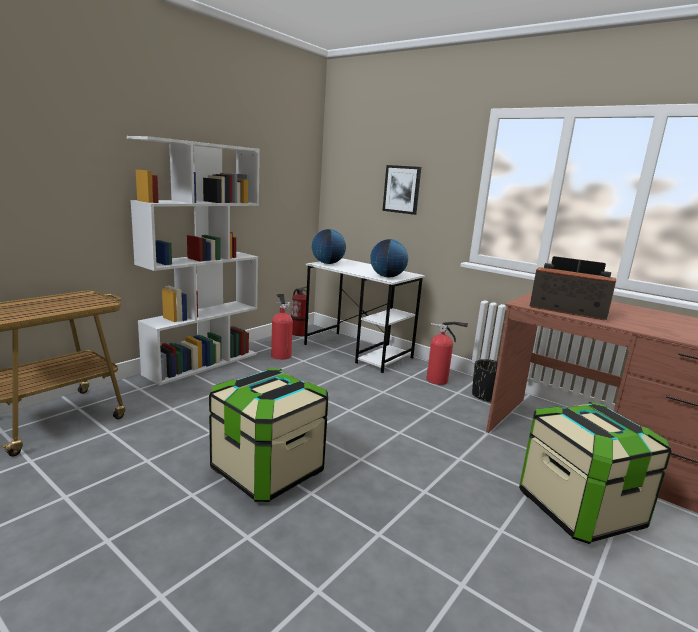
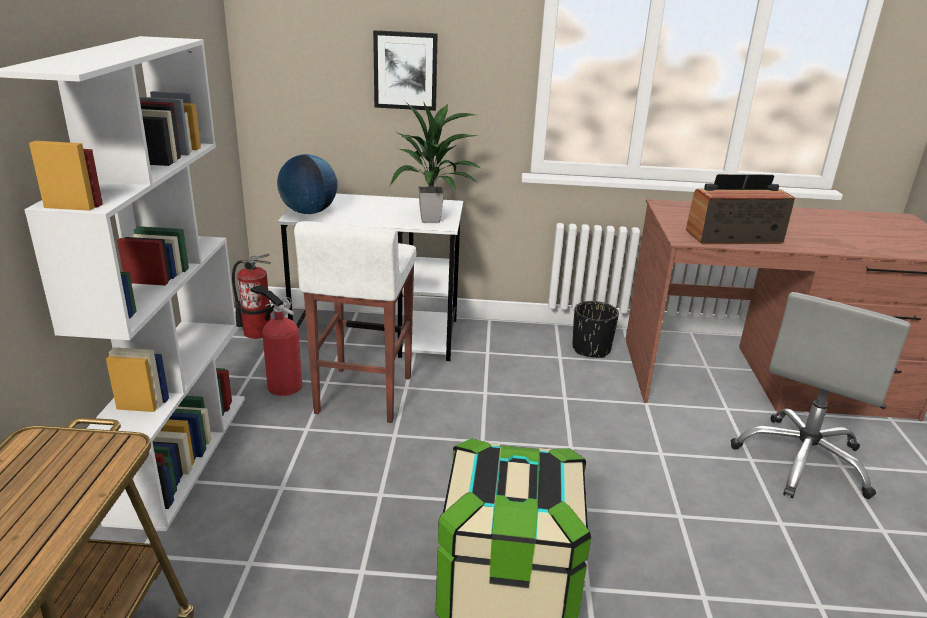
camera: 35 degrees left, 10 degrees up
(313, 371) = (362, 395): none -> white stool
(387, 277) = (431, 220): globe -> potted plant
(439, 381) = (523, 346): fire extinguisher -> none
(578, 509) = (803, 461): storage box -> grey office chair

